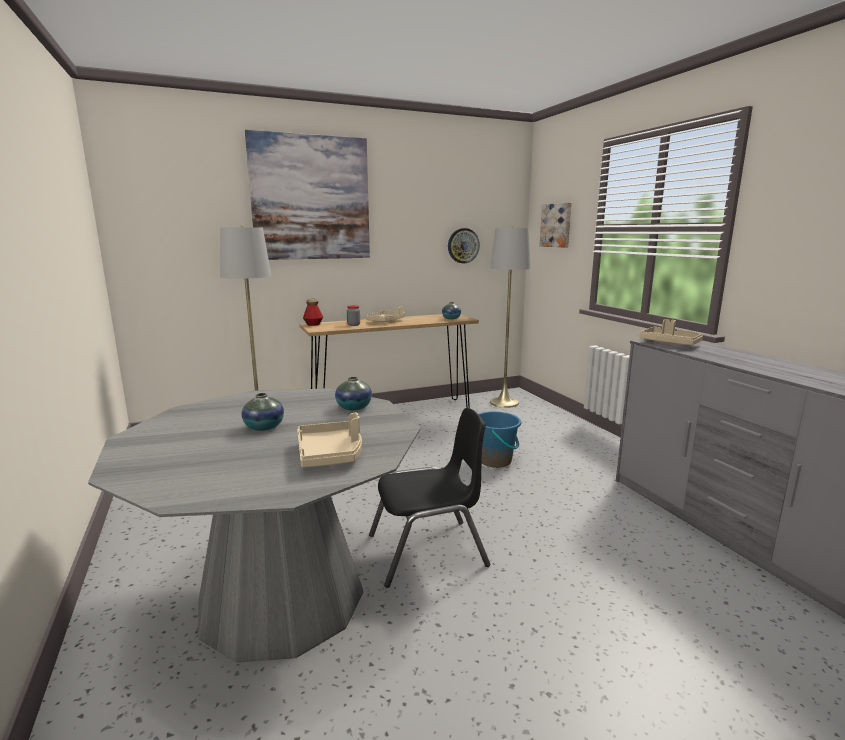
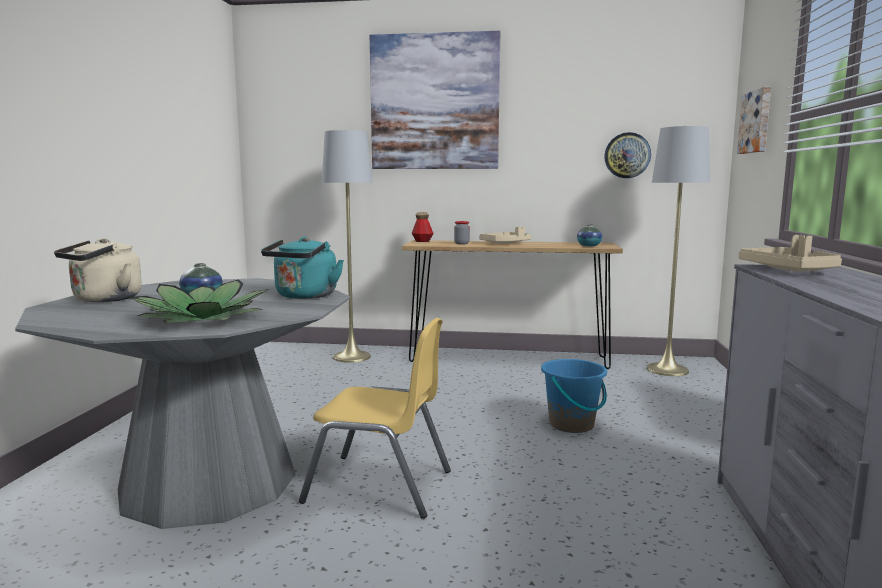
camera: 30 degrees right, 5 degrees down
(159, 450) = (104, 299): none -> beige kettle
(331, 454) = (203, 318): beige tray -> potted plant
(354, 407) = (304, 296): vase -> turquoise kettle
(428, 551) = (379, 486): black chair -> yellow chair

